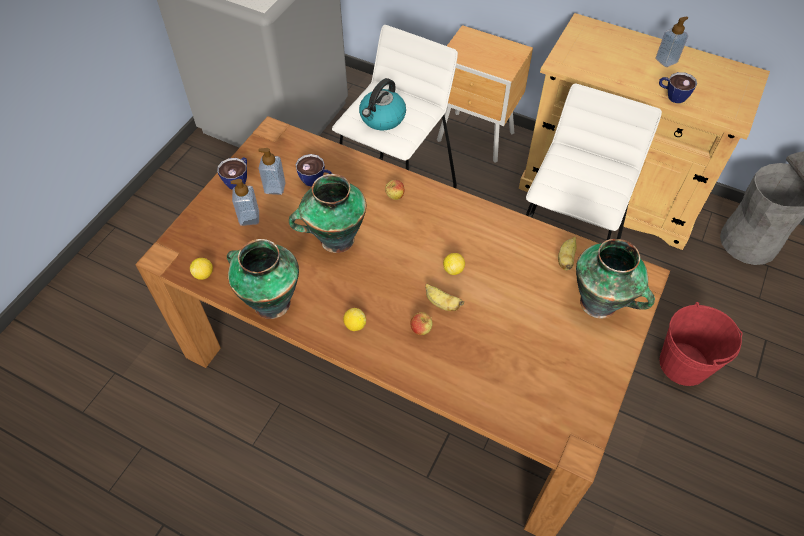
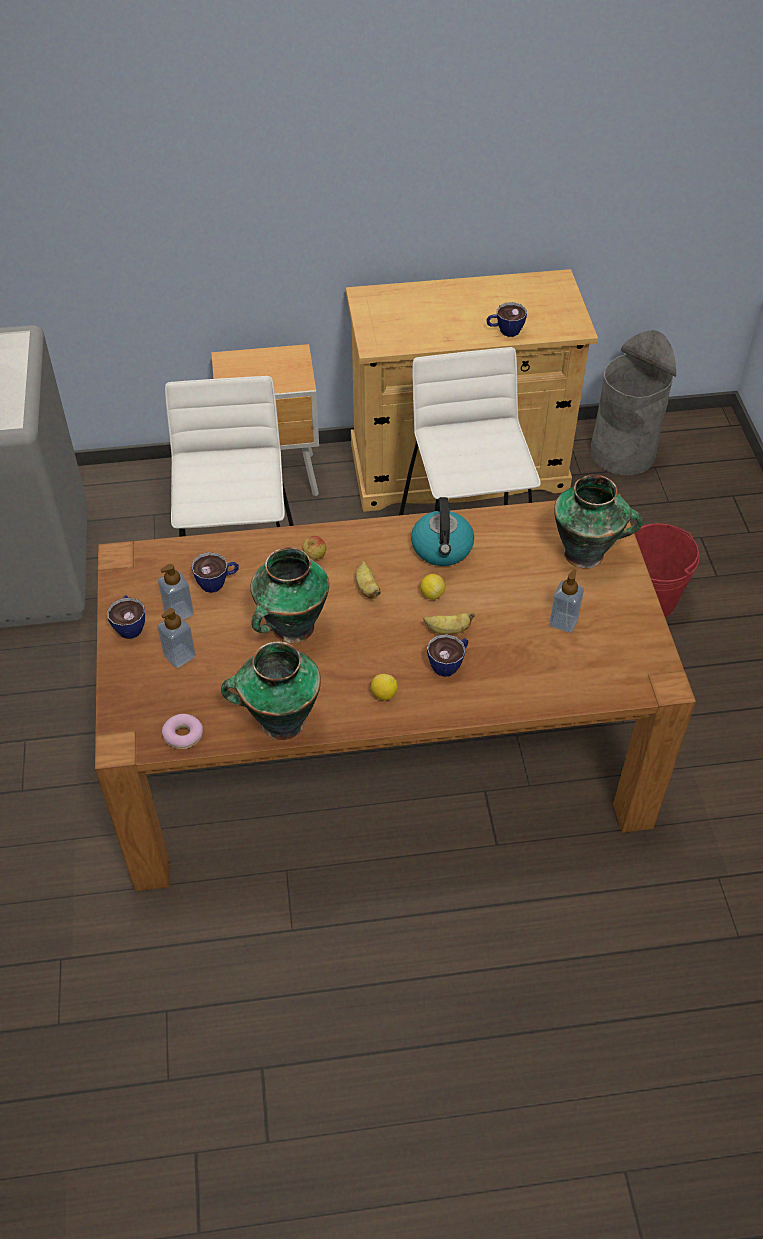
camera: 35 degrees left, 5 degrees down
(204, 274) = (183, 735): lemon -> donut
(382, 118) = (223, 488): kettle -> kettle (442, 549)
(421, 330) = (449, 663): apple -> cup
(566, 259) = (525, 531): banana -> banana (367, 588)
(666, 60) = (472, 299): soap dispenser -> soap dispenser (563, 622)

